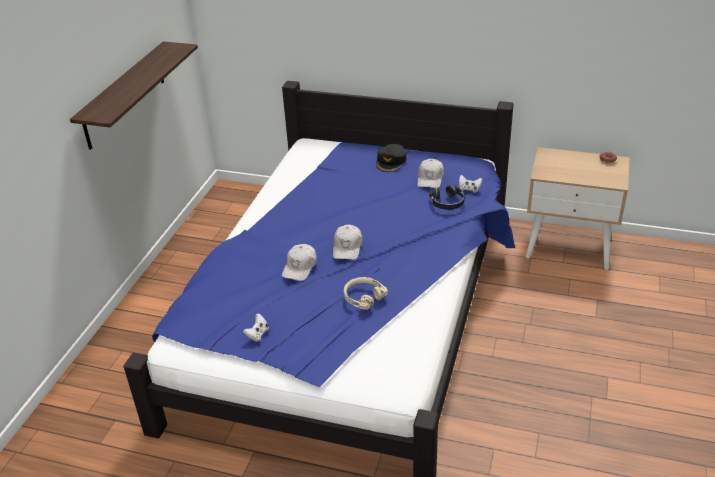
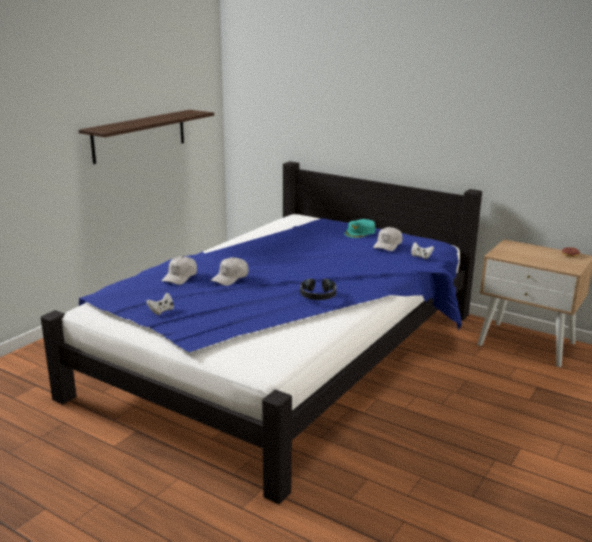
camera: 15 degrees right, 15 degrees down
(347, 247) = (281, 273): white cap -> white cap (180, 277)
(363, 297) = (272, 303): beige headphones -> none
(391, 161) = (360, 232): black cap -> turquoise cap
(447, 202) = (394, 260): black headphones -> black headphones (318, 295)

